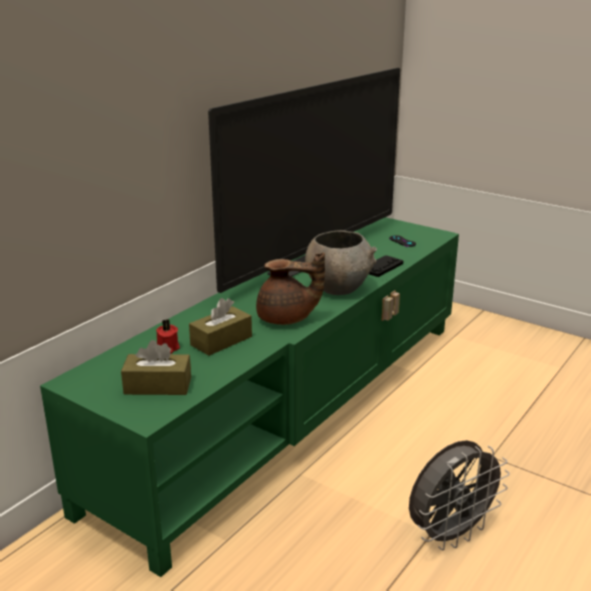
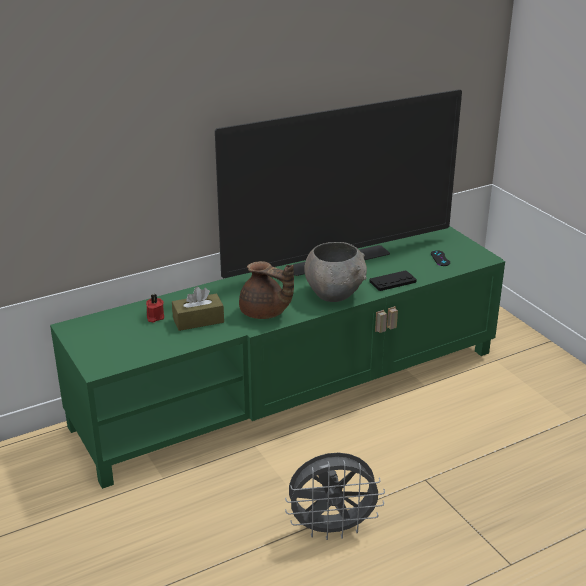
camera: 25 degrees right, 5 degrees up
(158, 386) = (124, 346): brown tissue box -> none

